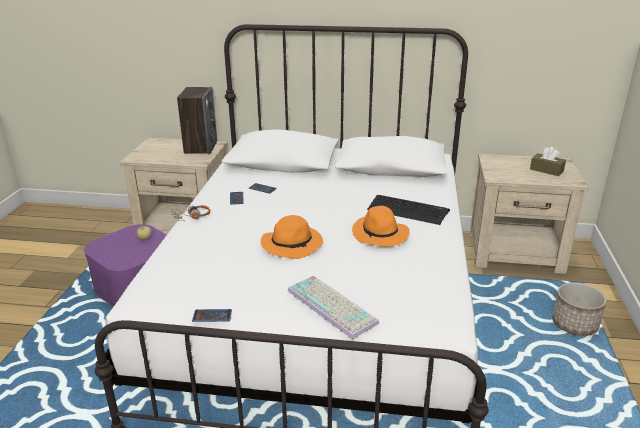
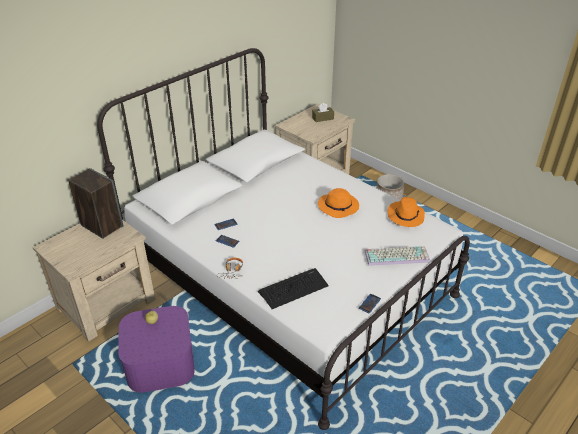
camera: 55 degrees left, 10 degrees up
(293, 244) = (317, 243): orange hat -> orange hat (405, 216)
(407, 210) = (321, 184): keyboard -> keyboard (293, 288)

